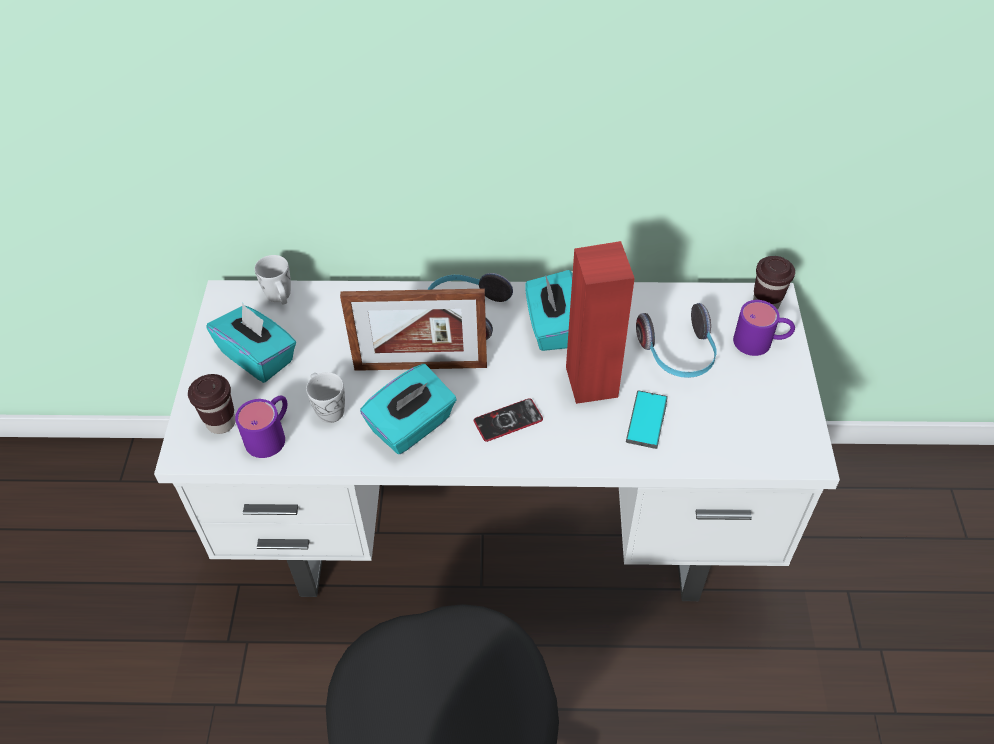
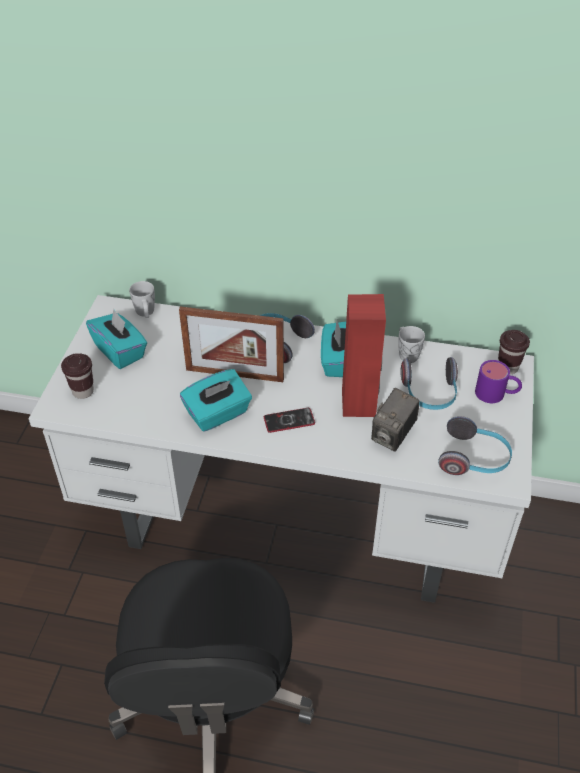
camera: 10 degrees right, 5 degrees down
(271, 434) = (116, 404): purple mug -> none
(328, 408) = (160, 393): white mug -> white mug (406, 353)
(647, 420) = (393, 436): phone -> camera
(756, 435) = (474, 459): none -> headphones

